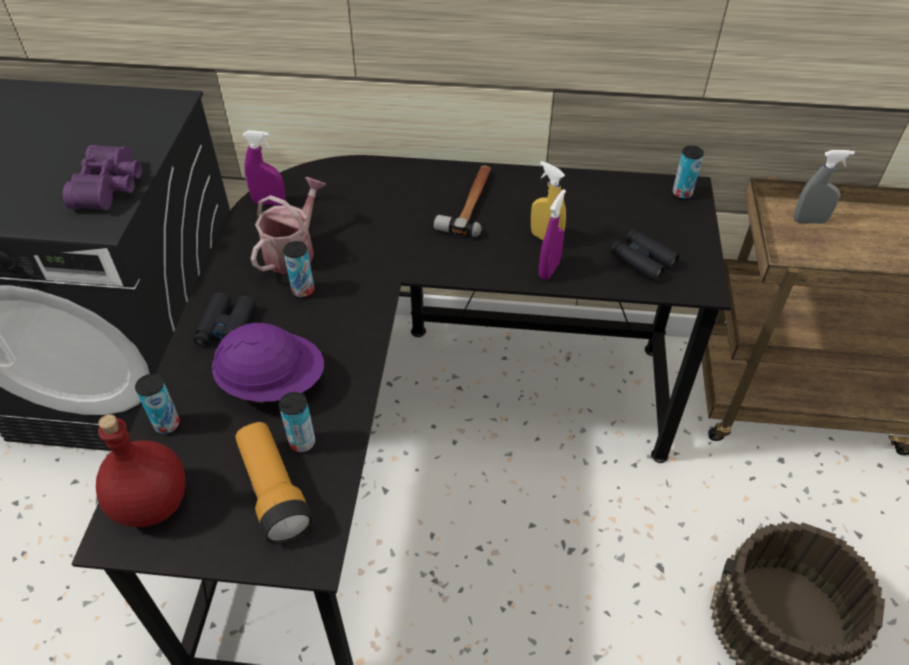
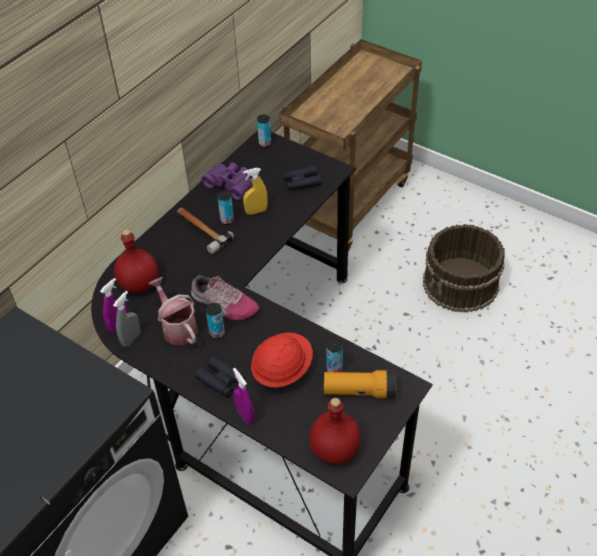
camera: 60 degrees left, 0 degrees up
(111, 187) = (89, 380): purple binoculars -> purple binoculars (231, 184)
(167, 424) = (281, 429): can -> can (227, 220)
(273, 383) = (282, 370): purple hard hat -> red hard hat
(344, 190) = (139, 283): none -> red bottle
(355, 277) = (224, 305): none -> shoe
(549, 269) = (281, 220): purple spray bottle -> purple spray bottle (245, 415)
(809, 221) = (318, 111): grey spray bottle -> grey spray bottle (131, 339)

